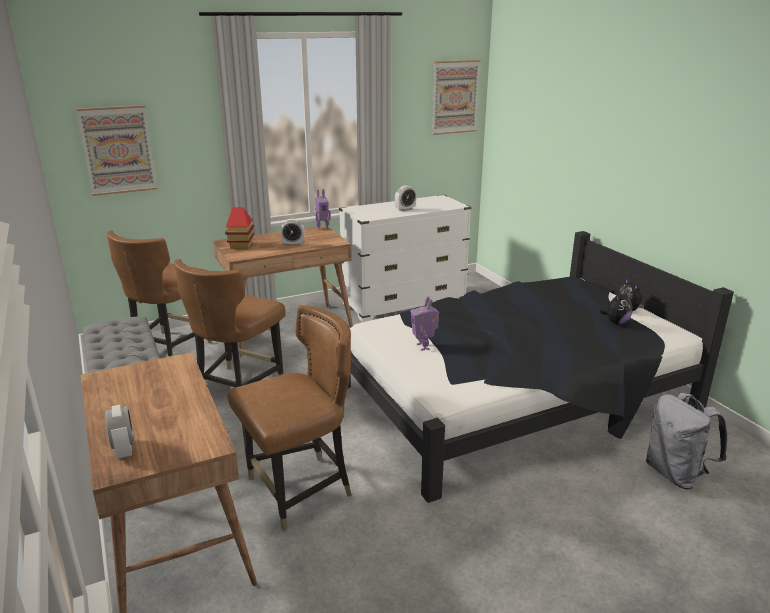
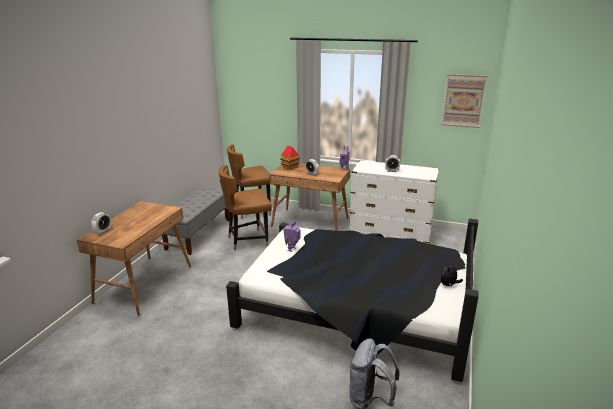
camera: 45 degrees right, 0 degrees up
(118, 150) = (250, 105): picture -> none
(300, 490) = (202, 293): brown chair -> none
(616, 322) = (418, 286): plush toy -> none

